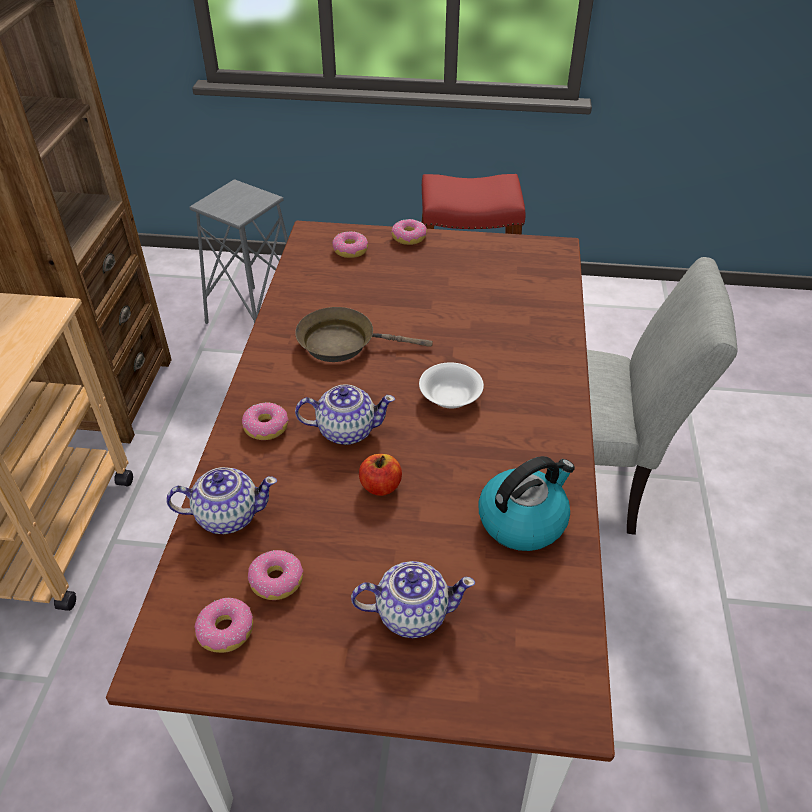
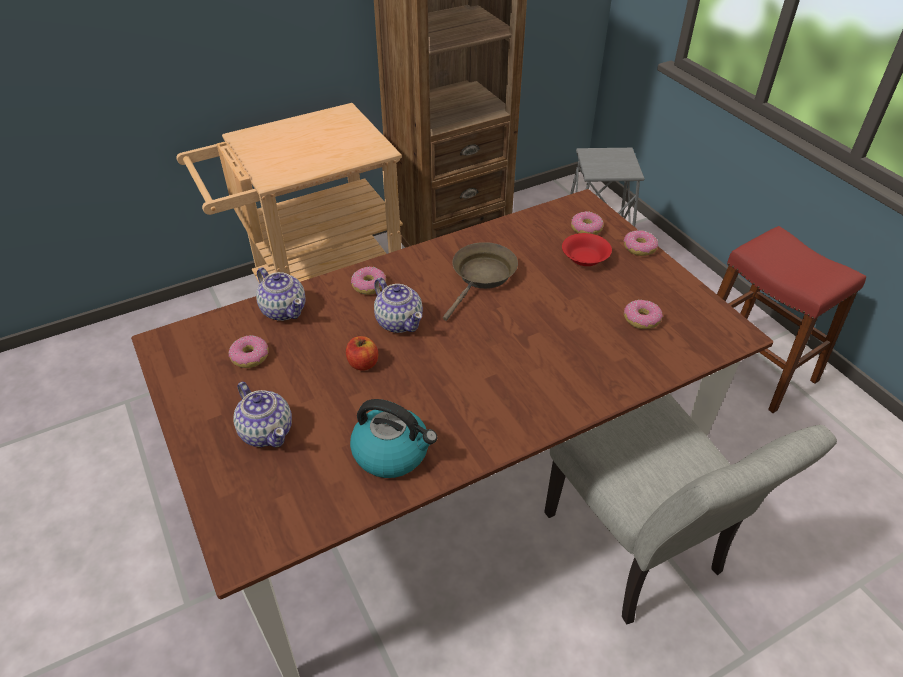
camera: 55 degrees right, 0 degrees up
(226, 630) = (200, 355): donut -> donut (642, 319)
(343, 343) = (482, 277): brown frying pan -> brown frying pan turned 60 degrees clockwise
(389, 272) = (585, 259): none -> red bowl
(450, 396) = (483, 356): white bowl -> none

